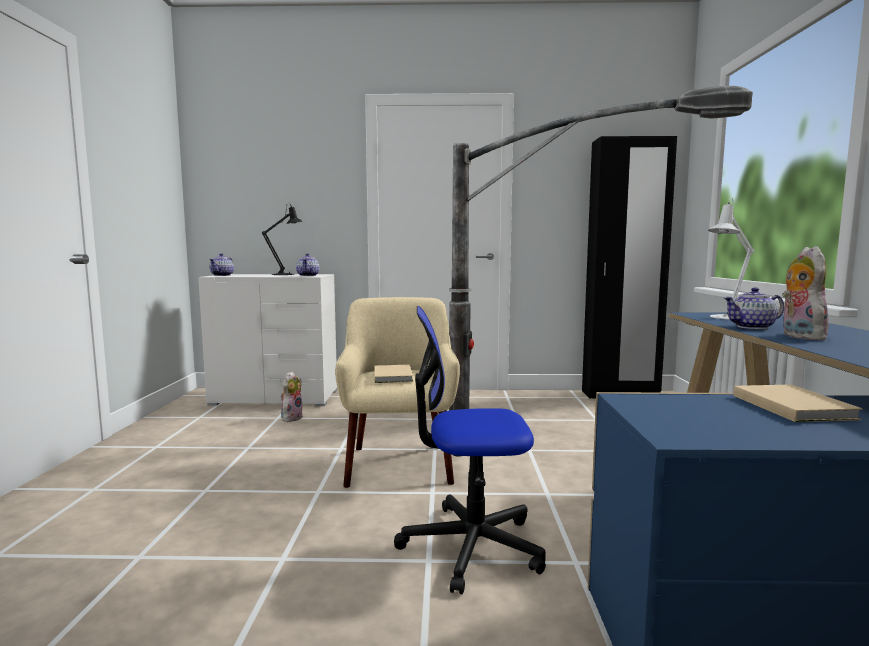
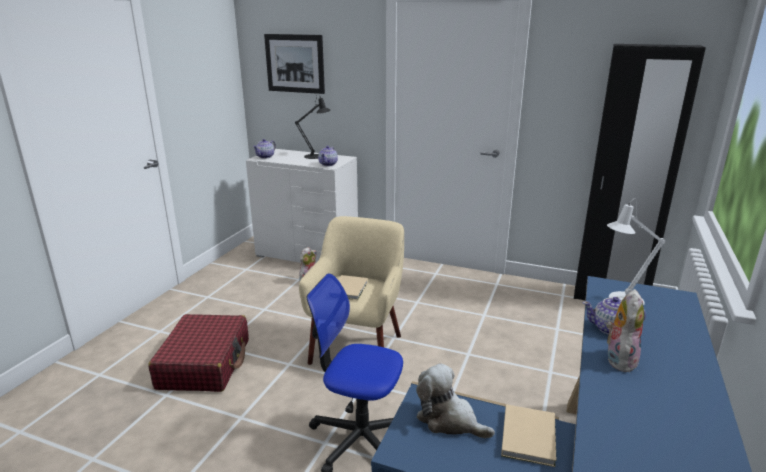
camera: 20 degrees right, 15 degrees up
(189, 511) = (205, 363): none -> red suitcase
(256, 174) = (295, 63): none -> picture
(567, 436) = (513, 344): floor lamp -> none
(689, 408) = (449, 420): none -> plush toy

